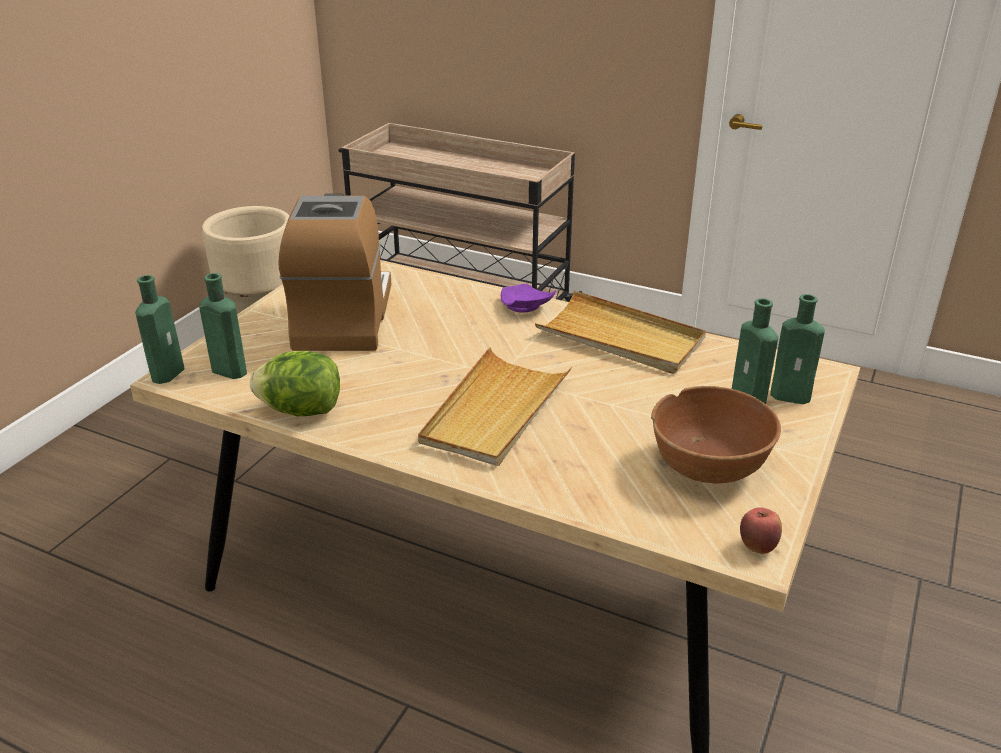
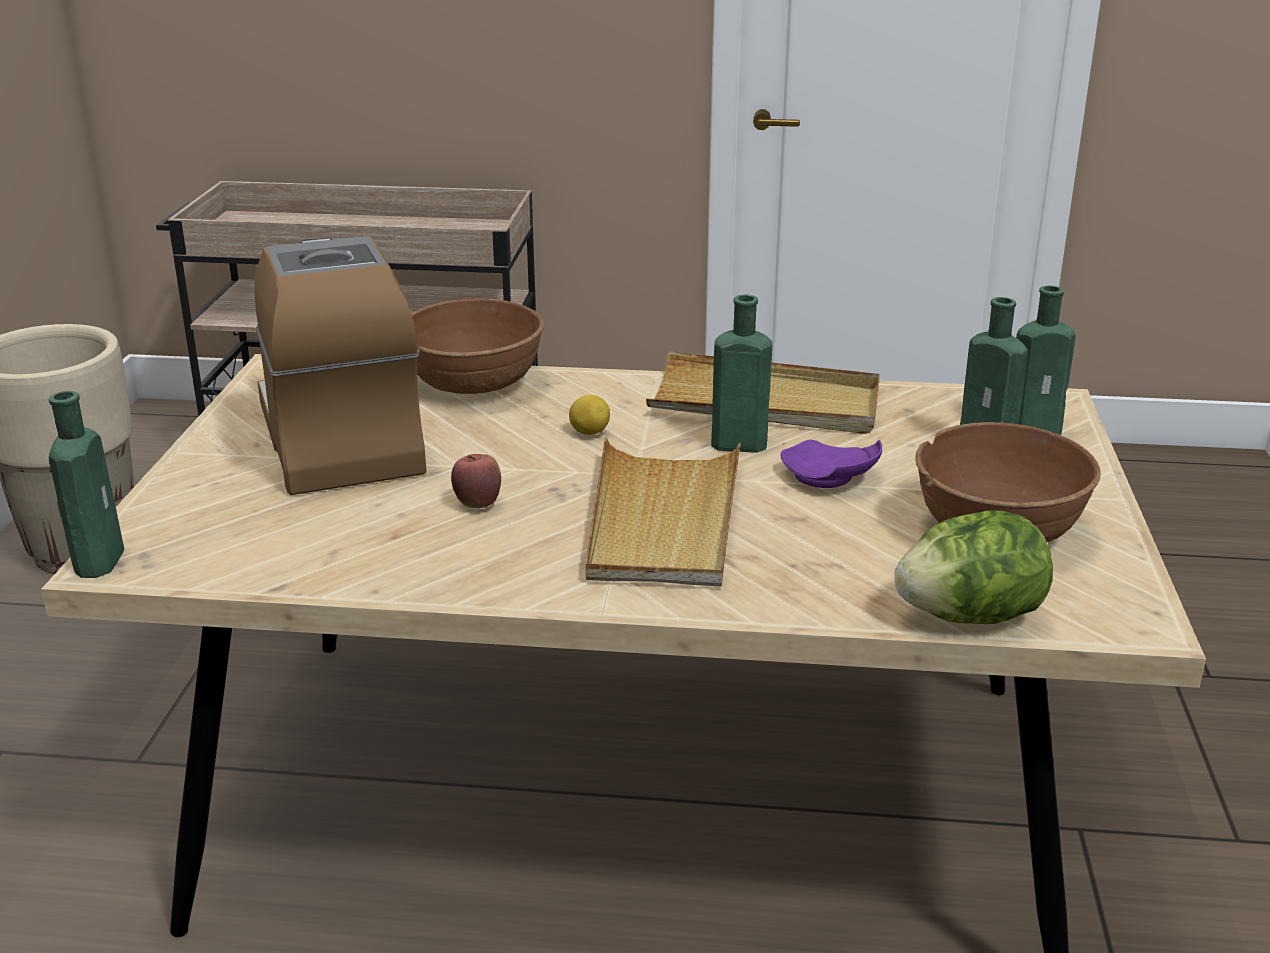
camera: 20 degrees left, 5 degrees down
(227, 370) = (201, 539): green bottle -> green bottle (734, 445)
(301, 410) = (368, 571): lettuce -> lettuce (970, 616)
(446, 293) = (474, 385): none -> brown bowl
(492, 340) = (589, 433): none -> lemon
(524, 307) = (604, 386): purple plate -> purple plate (829, 479)
(758, 546) = (1131, 612): apple -> apple (478, 504)

